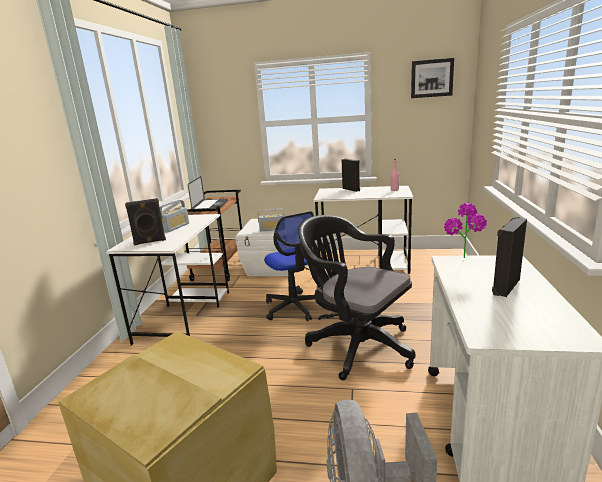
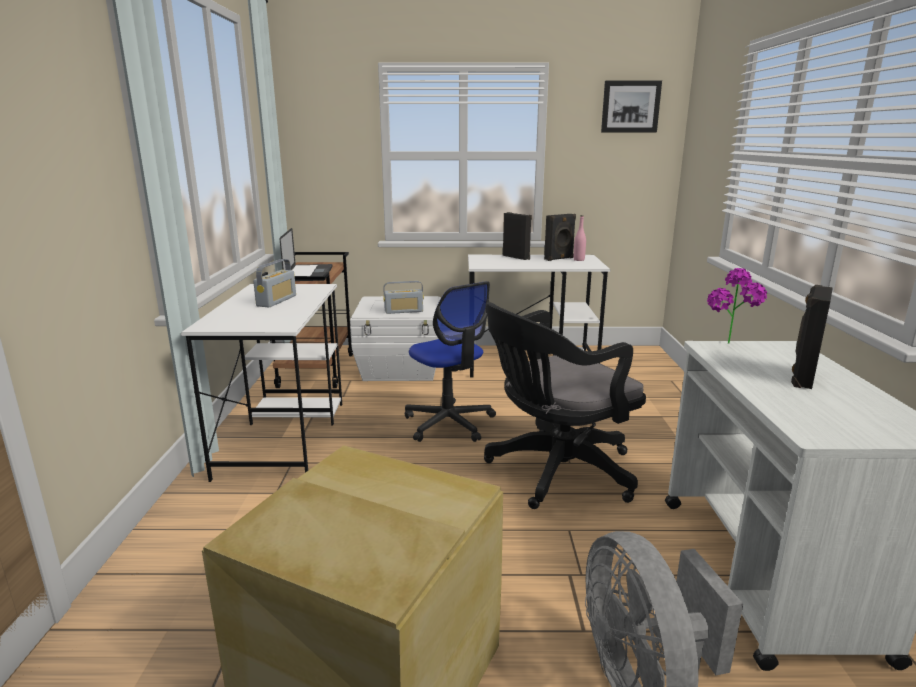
camera: 10 degrees left, 0 degrees up
(150, 242) = (248, 320): black speaker -> black speaker (559, 258)
(356, 345) = (555, 472): black office chair -> black office chair turned 60 degrees counterclockwise

